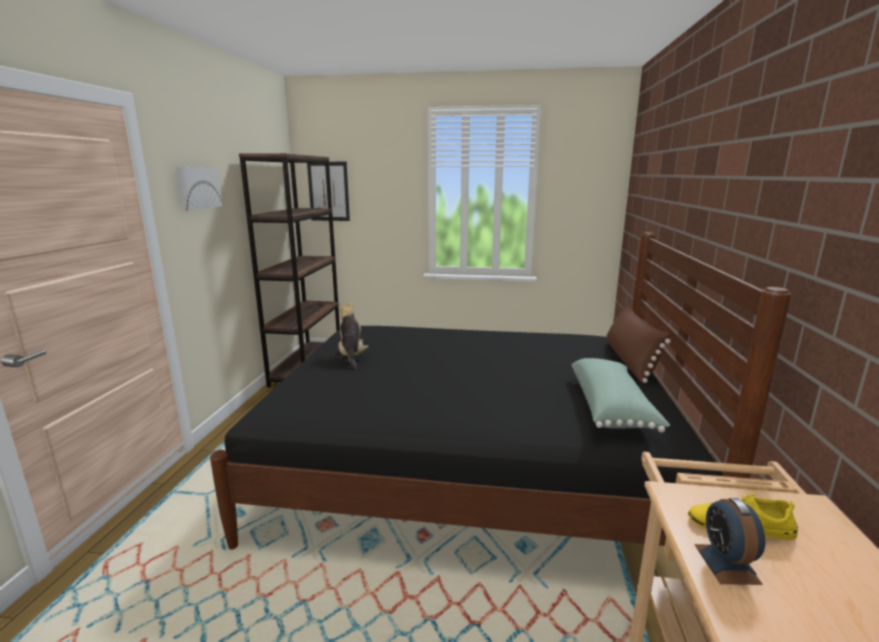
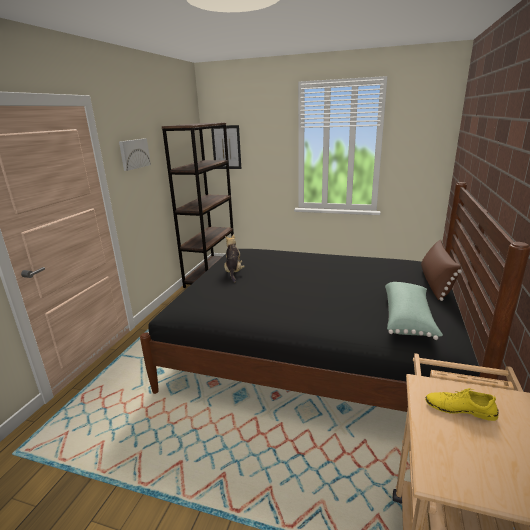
camera: 10 degrees right, 5 degrees up
(726, 563) = (440, 431): alarm clock -> none

